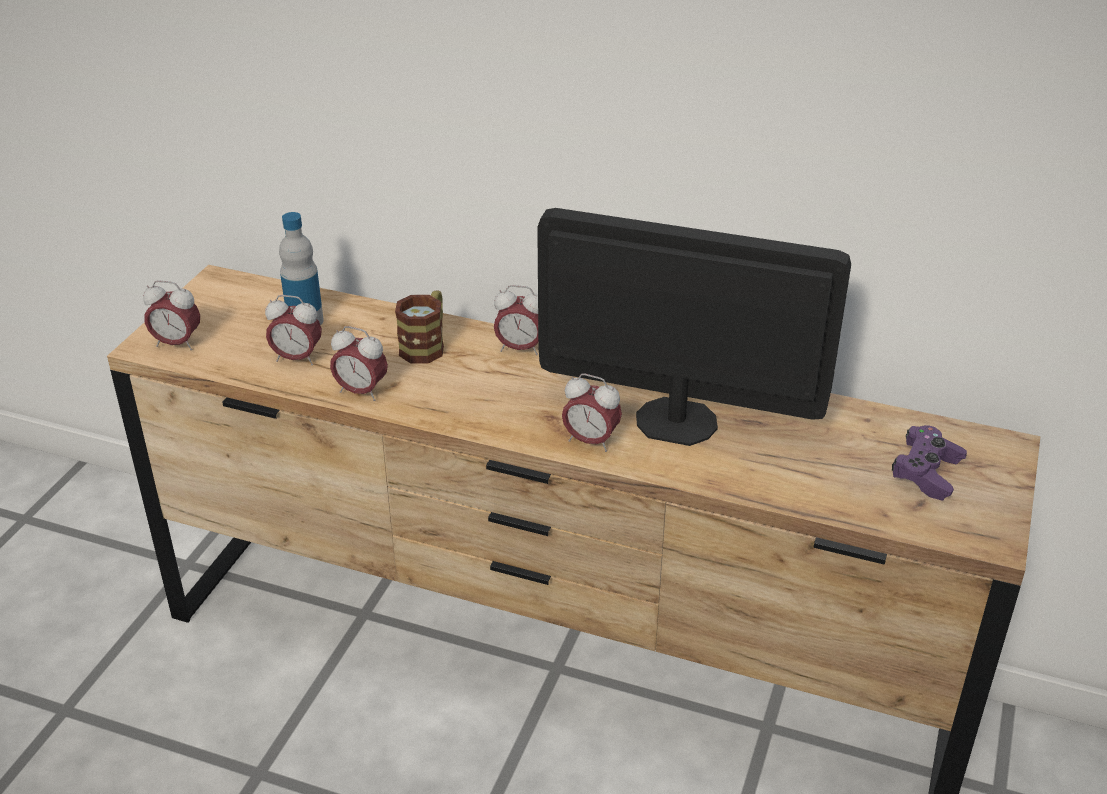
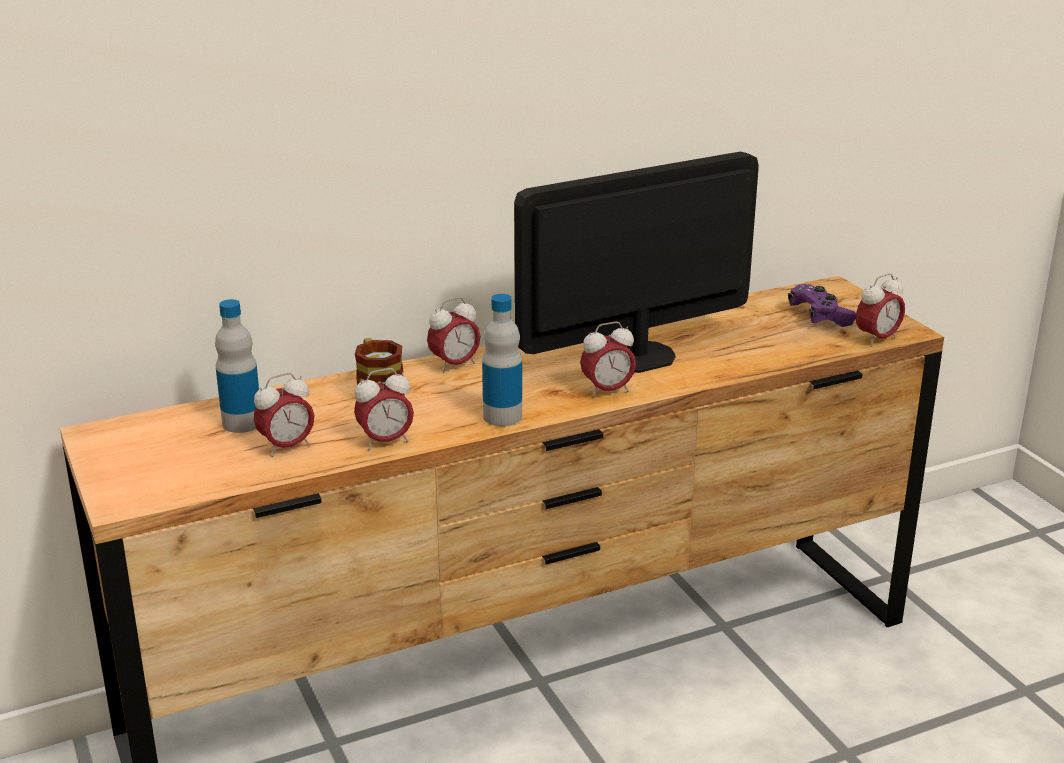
camera: 45 degrees left, 10 degrees down
(177, 343) = (150, 487): alarm clock -> alarm clock (877, 339)
(473, 418) = (502, 416): none -> bottle

